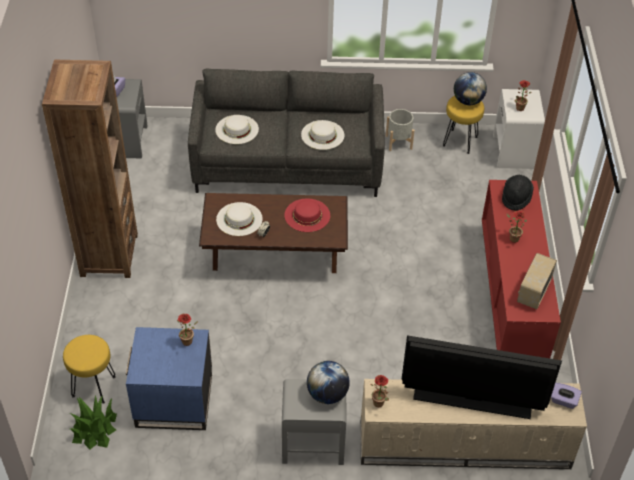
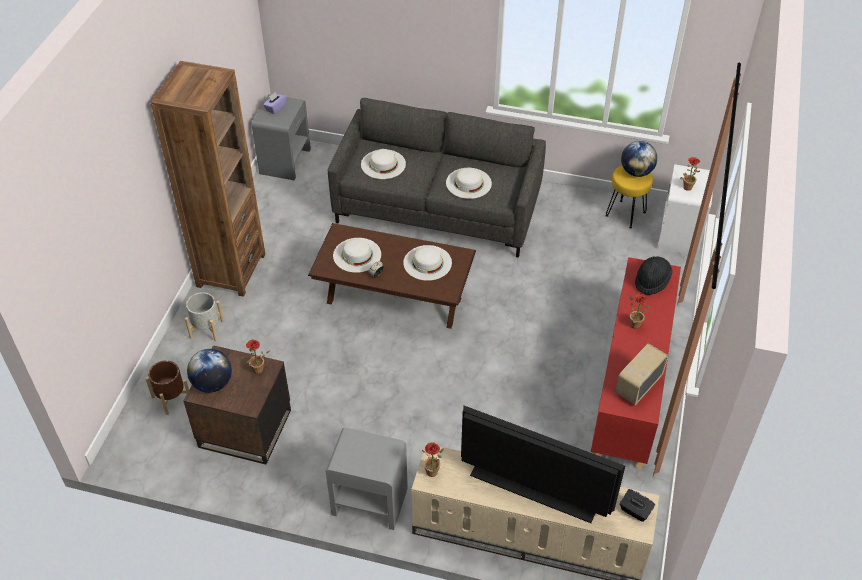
camera: 15 degrees right, 0 degrees up
(93, 386) = (171, 398): yellow stool -> brown planter
(94, 429) = (158, 441): potted plant -> none
(174, 402) = (244, 429): blue side table -> brown side table
(307, 215) = (427, 262): red hat -> white hat
(327, 394) = (381, 452): globe -> globe (212, 383)
(398, 142) = (559, 205): grey planter -> grey planter (207, 329)
(563, 401) = (635, 511): purple tissue box -> black tissue box

